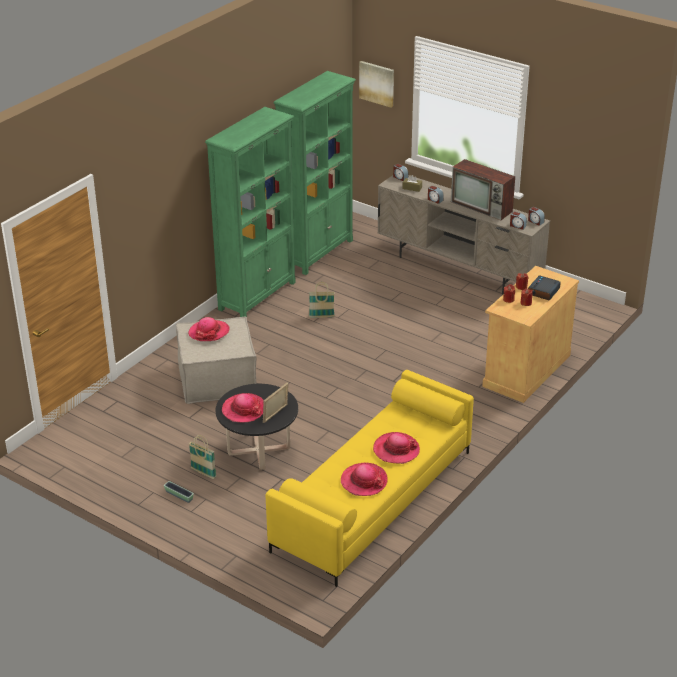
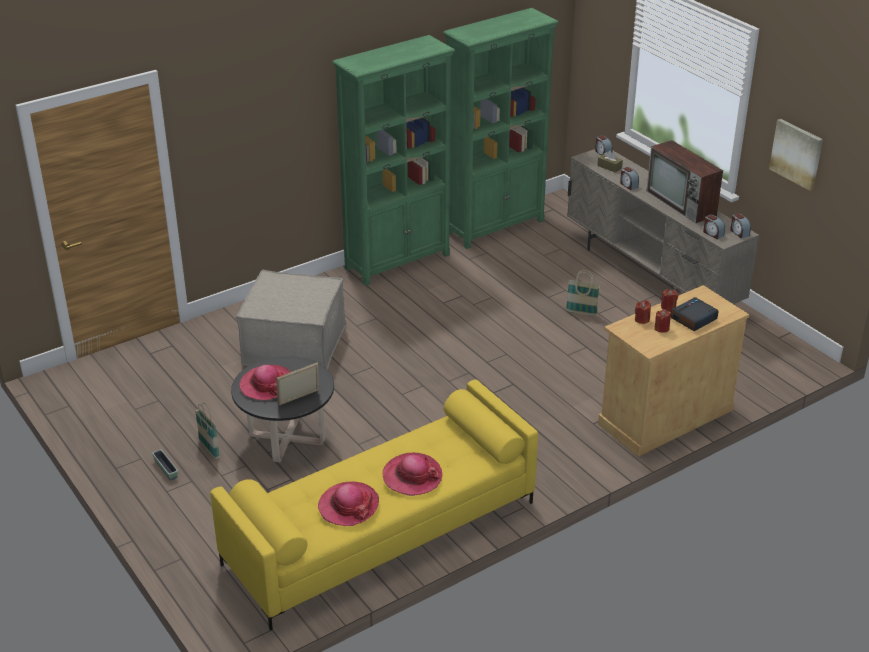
camera: 20 degrees right, 0 degrees up
(209, 332) = (288, 287): hat -> none
(321, 316) = (455, 299): basket -> basket (581, 313)
(377, 83) = (597, 34): picture -> picture (797, 153)

